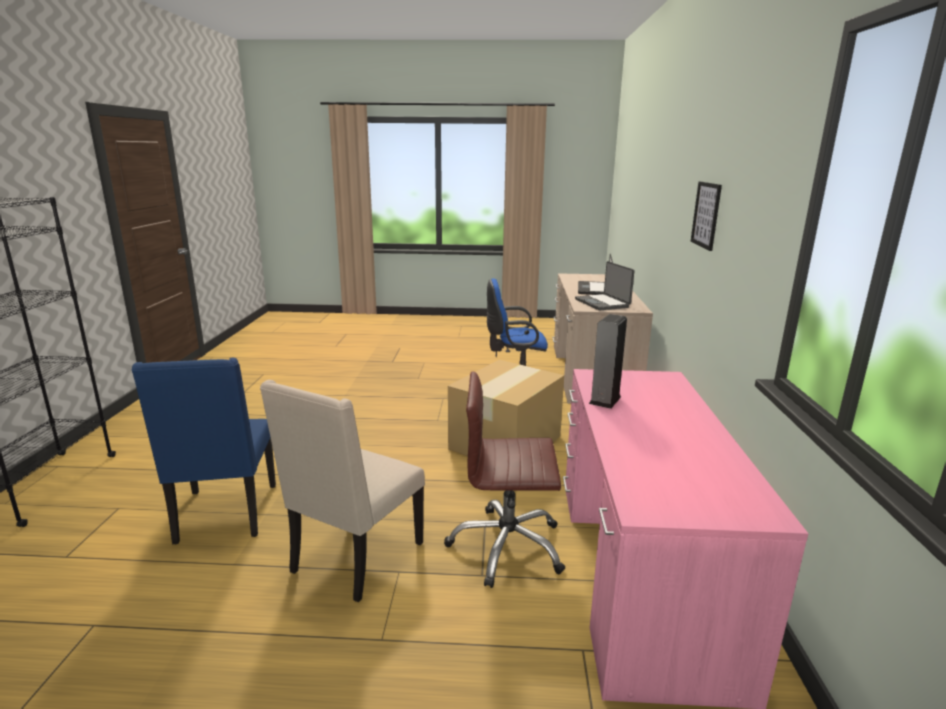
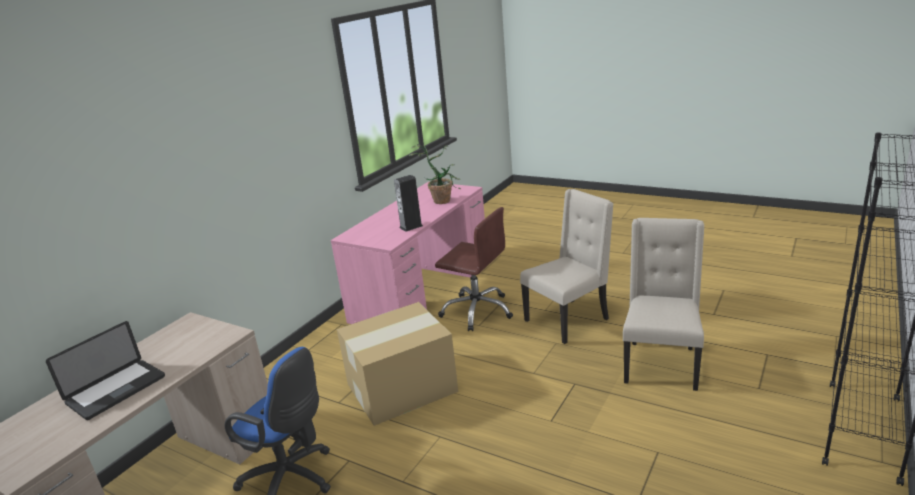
camera: 150 degrees left, 5 degrees up
(225, 515) = (660, 364): blue chair -> beige chair
(603, 303) = (191, 342): laptop -> none
(652, 464) = (442, 199): none -> potted plant
(706, 215) = (241, 160): picture -> none

